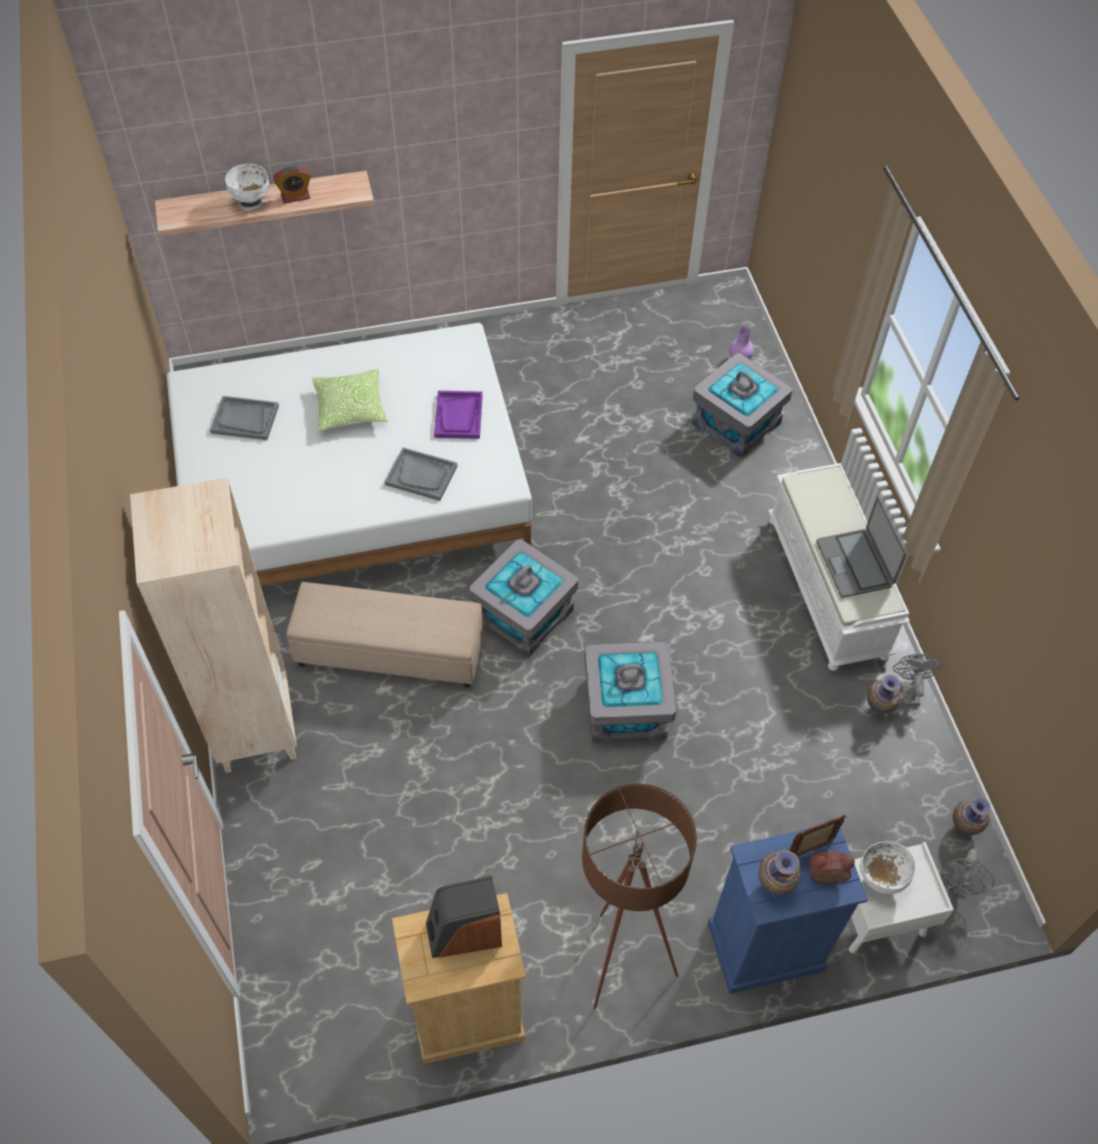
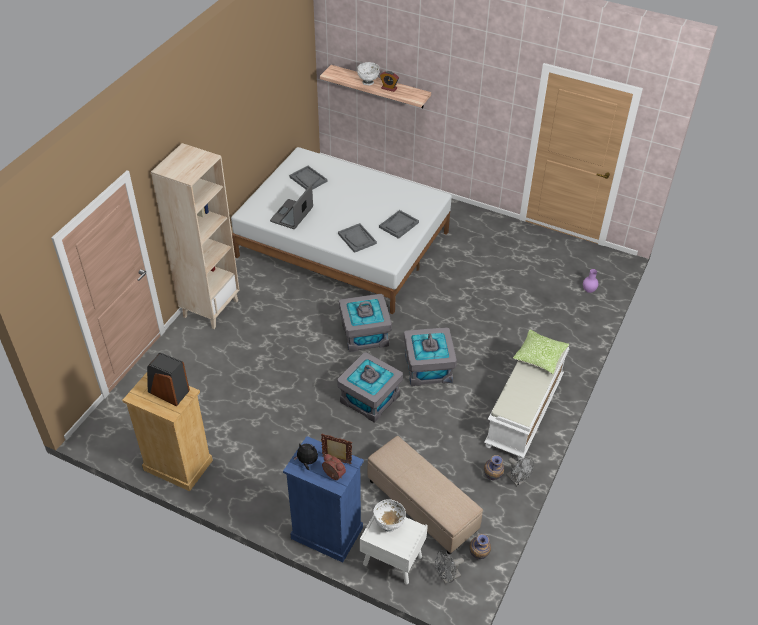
camera: 40 degrees right, 10 degrees down
(350, 408) = (356, 197): pillow -> pillow (540, 356)
(389, 652) = (292, 314): beige ottoman -> beige ottoman (421, 506)
(458, 416) = (399, 225): purple tray -> grey tray
(619, 954) = (261, 489): brown floor lamp -> none
(736, 423) = (556, 316): grey storage box -> grey storage box (428, 368)
(774, 885) = (307, 462): vase -> plush toy
(855, 564) = (525, 392): laptop -> laptop (292, 215)
(908, 690) = (517, 480): grey fan -> grey fan turned 105 degrees clockwise

